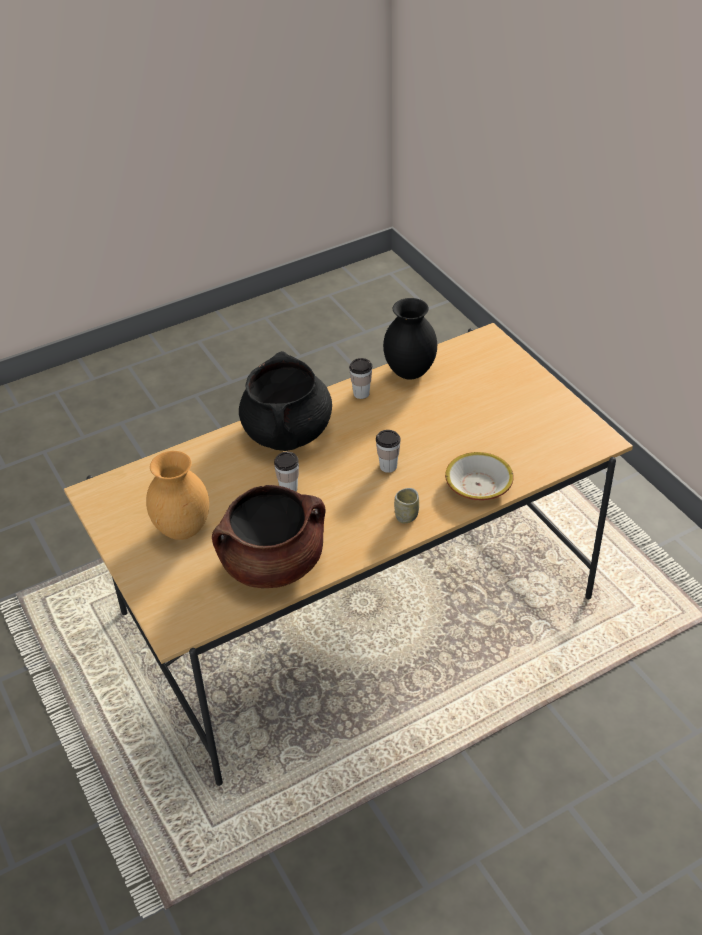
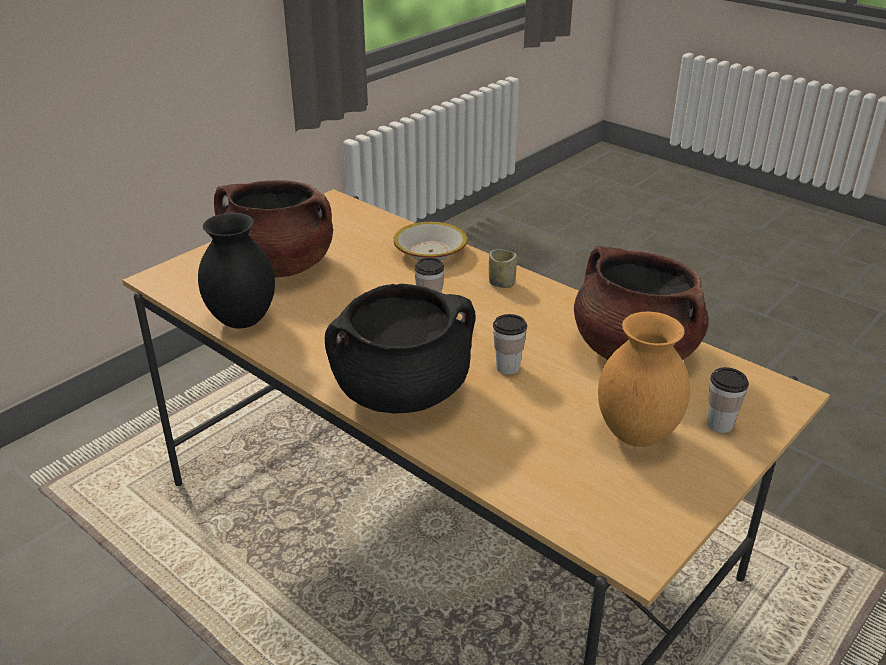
camera: 110 degrees left, 10 degrees down
(361, 393) = (297, 349): cup -> cup (719, 424)
(485, 396) = (278, 266): none -> brown cooking pot

